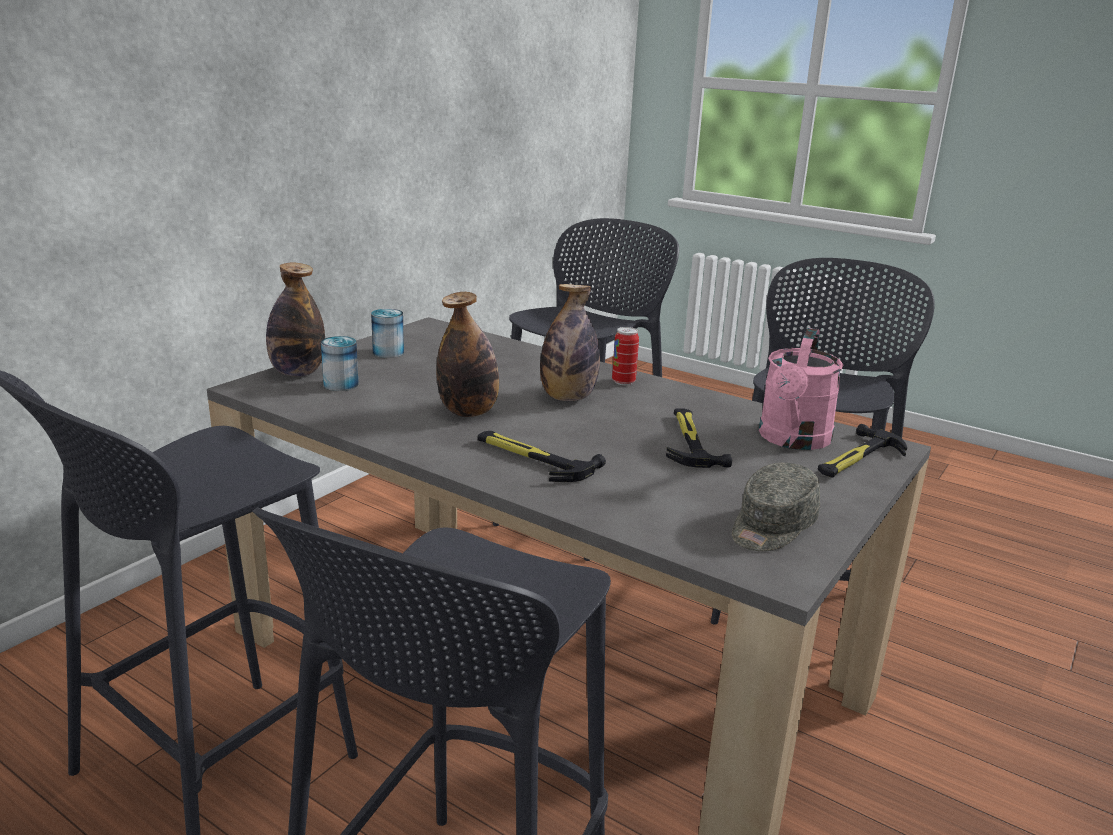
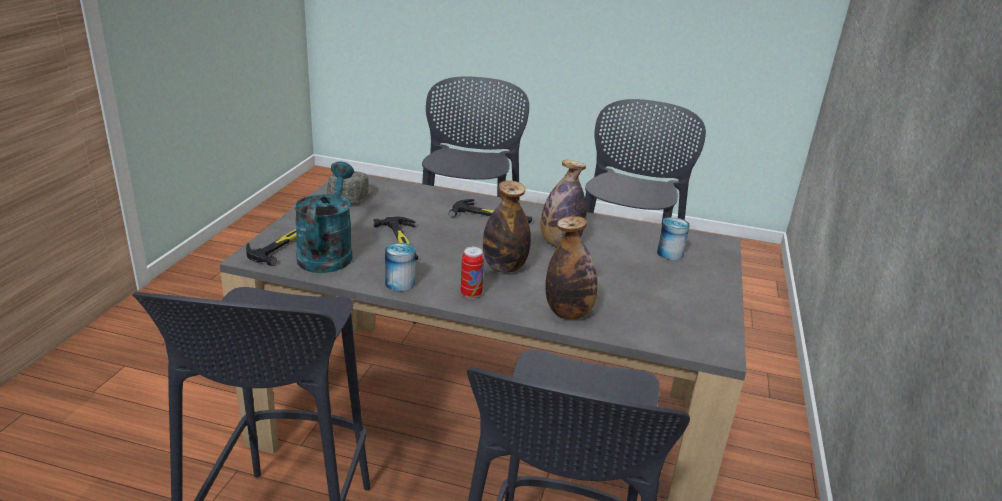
camera: 160 degrees right, 5 degrees up
(297, 373) = (714, 260): bottle -> bottle (568, 313)
(388, 352) = (692, 296): can -> can (400, 283)
(793, 440) = (327, 252): pink watering can -> turquoise watering can

